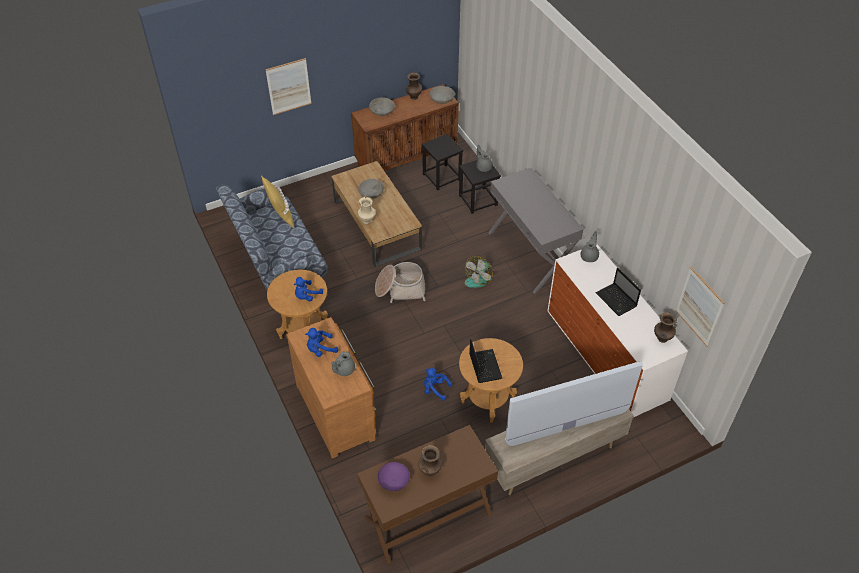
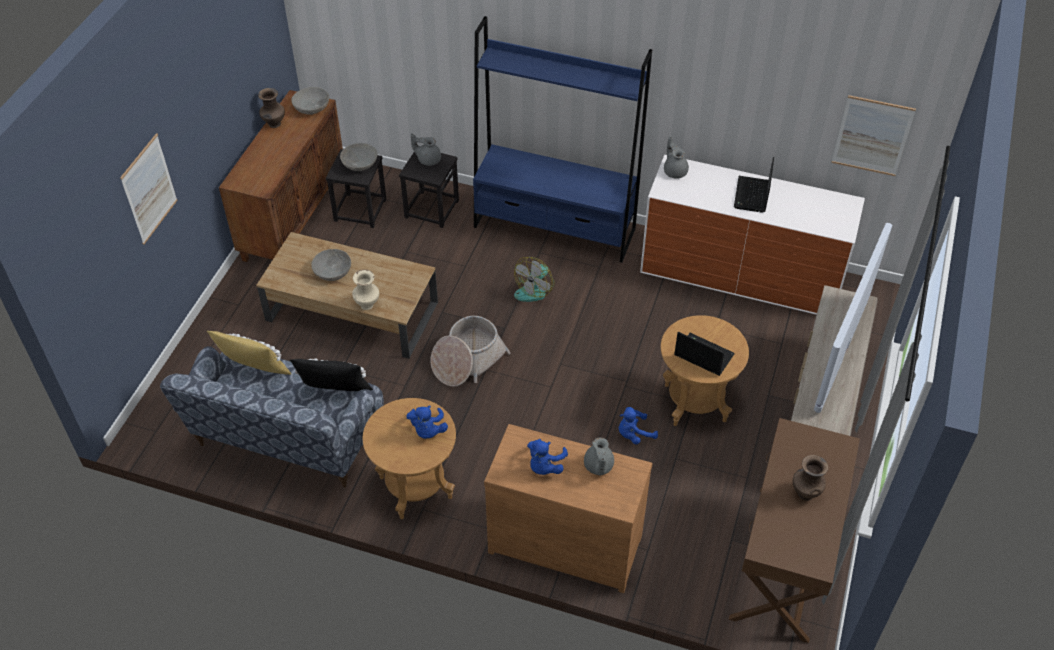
camera: 45 degrees left, 0 degrees up
(300, 252) = (335, 395): none -> black pillow
(382, 111) = (257, 163): grey bowl -> grey bowl (359, 164)
(393, 481) = (788, 534): purple bowl -> none
(479, 278) = (535, 289): fan -> fan turned 45 degrees clockwise
(530, 254) = (555, 228): grey console table -> blue bookcase
(616, 300) = (752, 196): laptop -> laptop turned 90 degrees clockwise
(662, 339) = (832, 203): brown vase -> none

